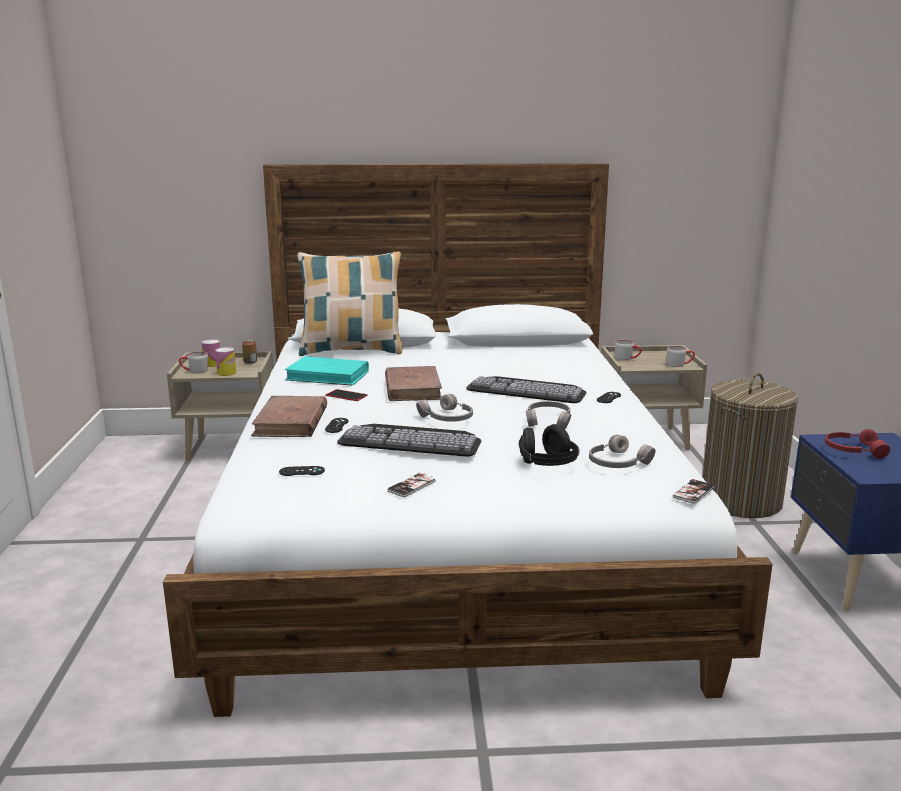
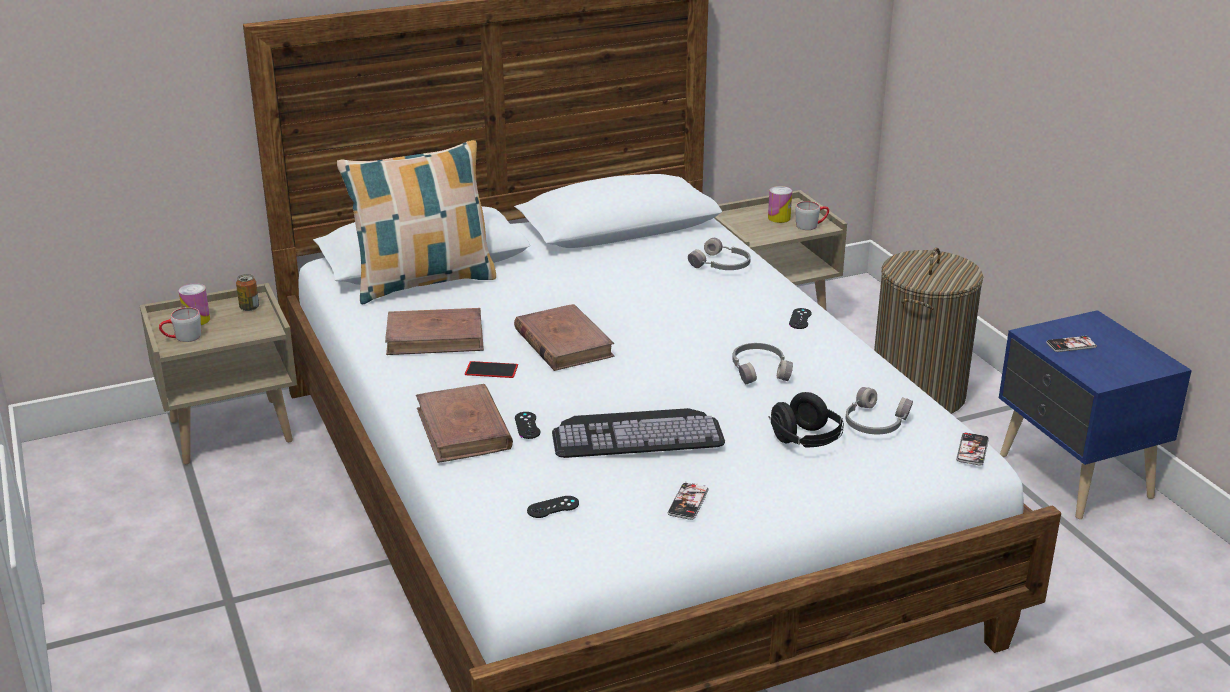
camera: 20 degrees left, 10 degrees up
(226, 373) = (234, 334): can -> can (779, 218)
(328, 376) = (435, 337): turquoise book -> brown book
(447, 418) = (645, 388): grey headphones -> grey headphones (721, 265)
(528, 389) = (700, 320): keyboard -> none
(627, 358) = (744, 223): grey mug -> none
(853, 450) = (1071, 345): red headphones -> phone

